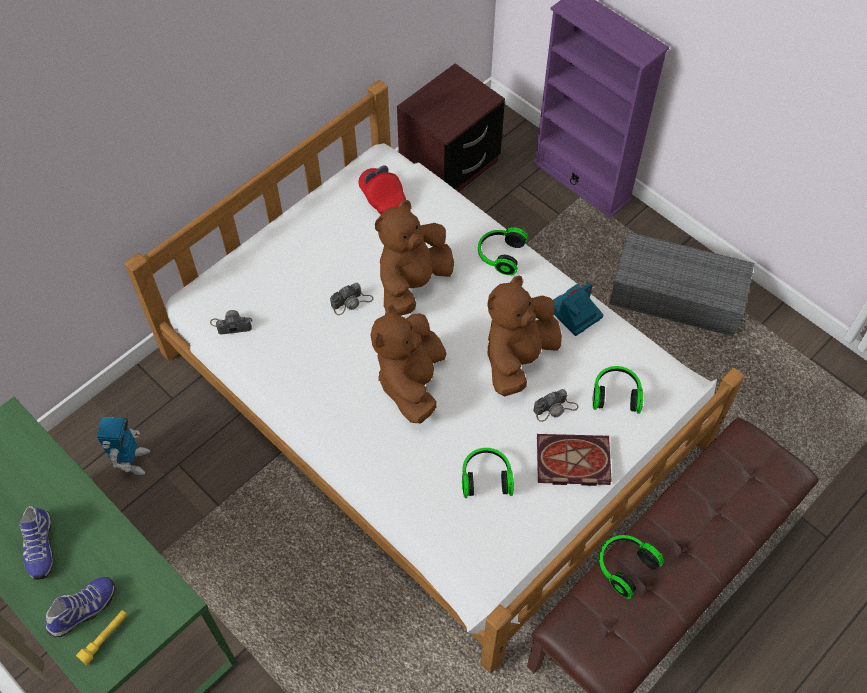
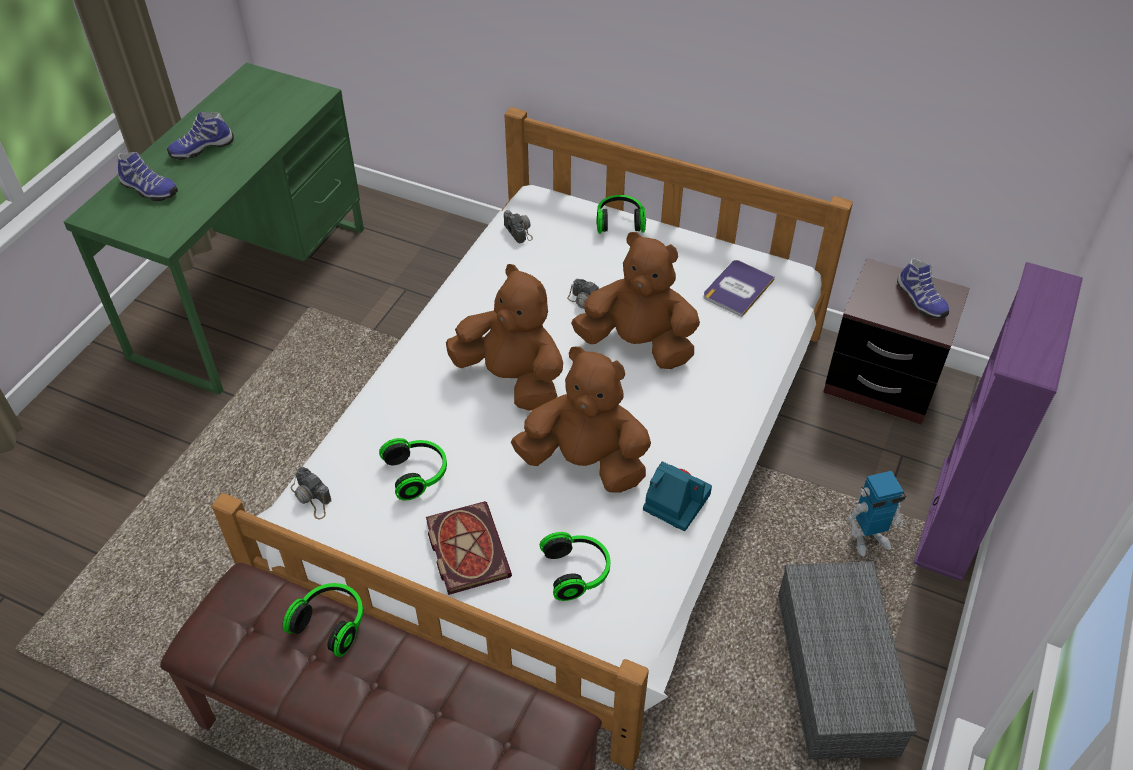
camera: 70 degrees right, 10 degrees down
(105, 638) = (125, 209): yellow flashlight -> none
(132, 461) = (397, 259): toy robot -> toy robot (868, 539)
(382, 197) = (738, 288): red cap -> book
(411, 381) = (512, 378): brown plush toy -> brown plush toy turned 45 degrees clockwise
(454, 95) = (919, 300): none -> shoe
(500, 255) = (719, 408): headphones -> headphones (619, 222)
(555, 408) = (531, 515): camera -> camera (312, 498)

